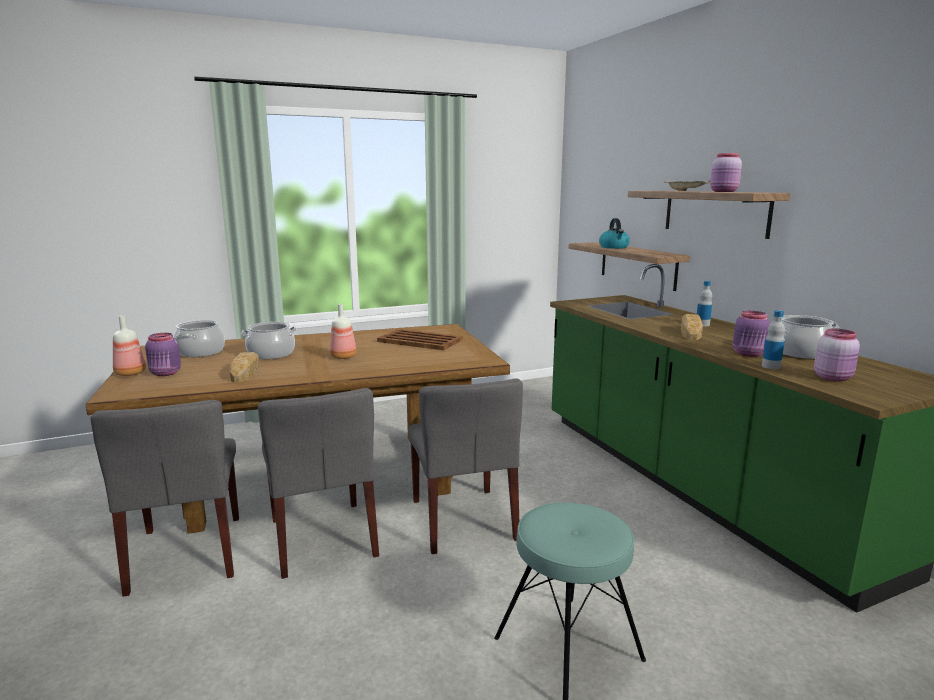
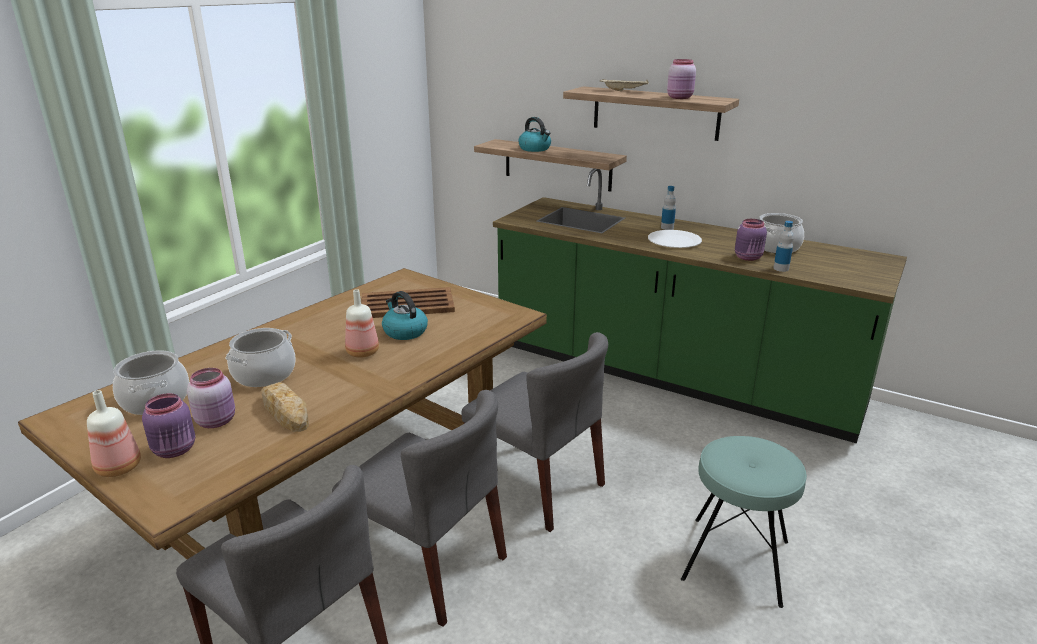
camera: 35 degrees left, 10 degrees up
(389, 353) = (404, 331): none -> kettle
(690, 333) = (674, 241): bread -> white plate
(833, 378) = (830, 270): pink jar -> pink jar (217, 421)

